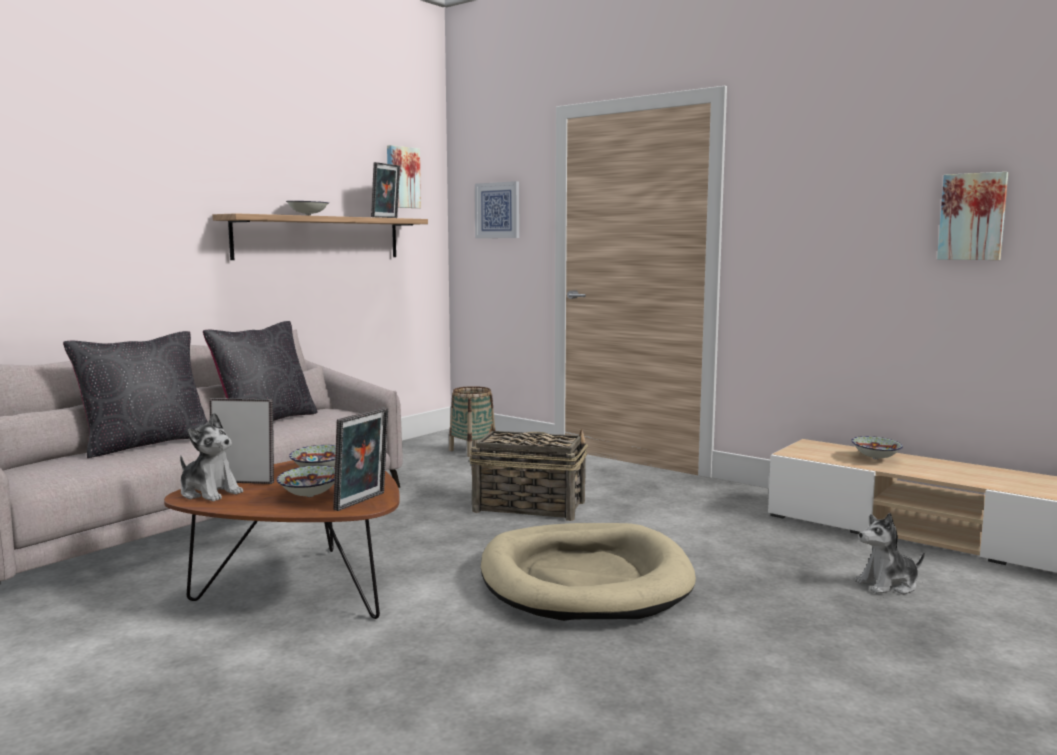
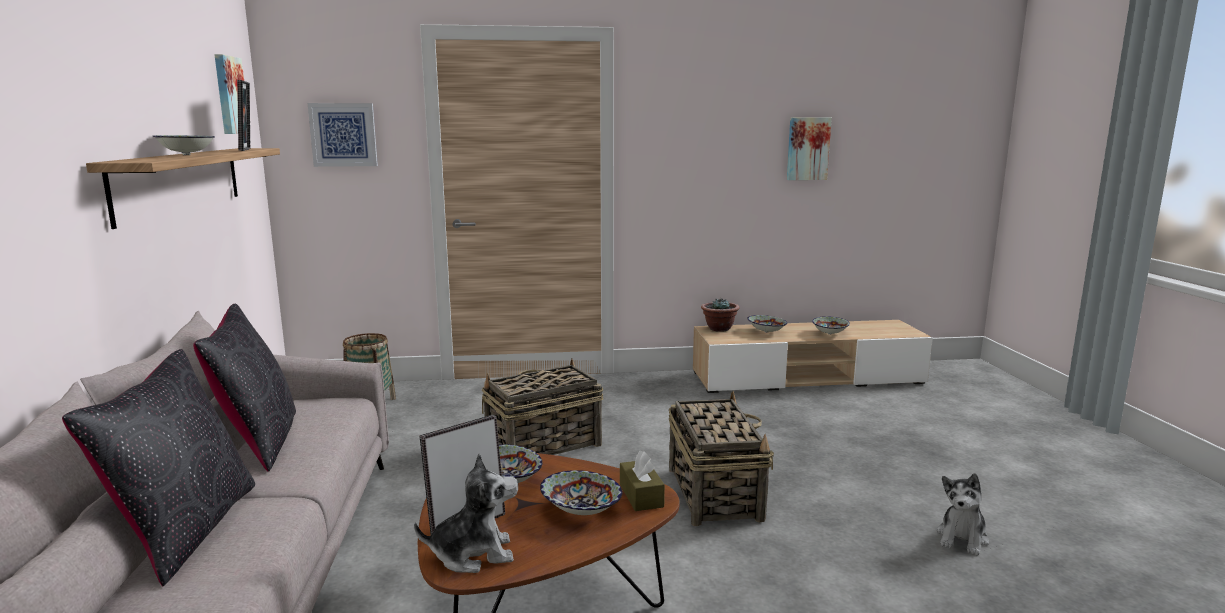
camera: 45 degrees left, 5 degrees up
(363, 502) = (641, 495): picture frame -> brown tissue box
(584, 579) = (714, 493): beige dog bed -> basket
(824, 445) = (719, 328): none -> potted plant
(888, 585) = (853, 421): plush toy -> plush toy (962, 538)
(960, 476) = (829, 333): none -> bowl

